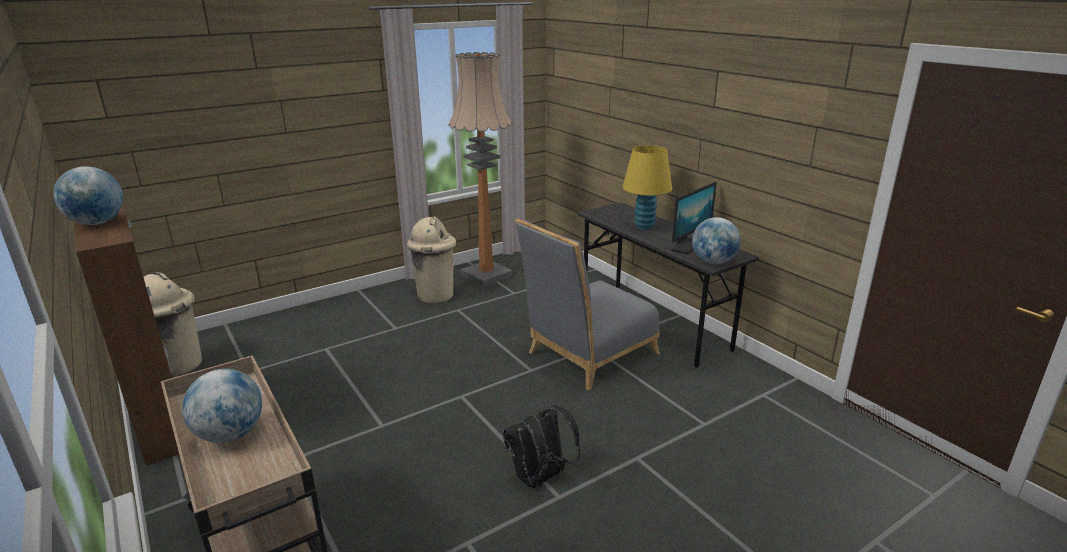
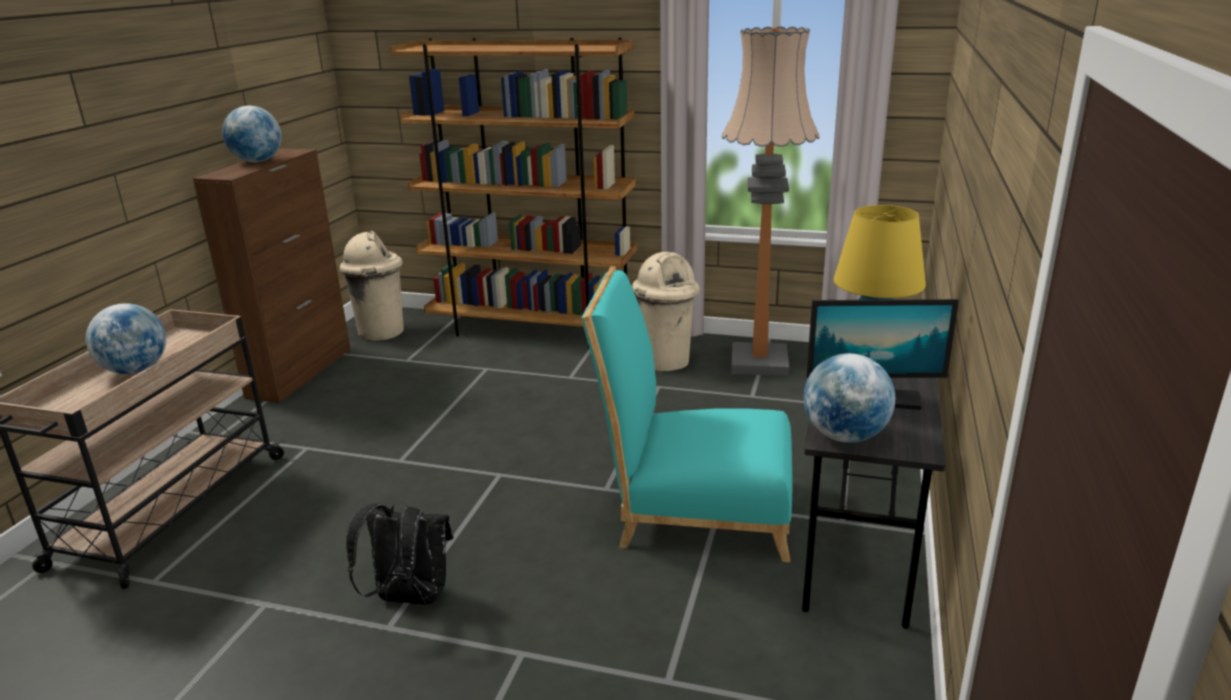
camera: 50 degrees right, 0 degrees up
(311, 313) = (533, 331): none -> brown bookcase
(587, 355) = (694, 510): grey chair -> turquoise chair

